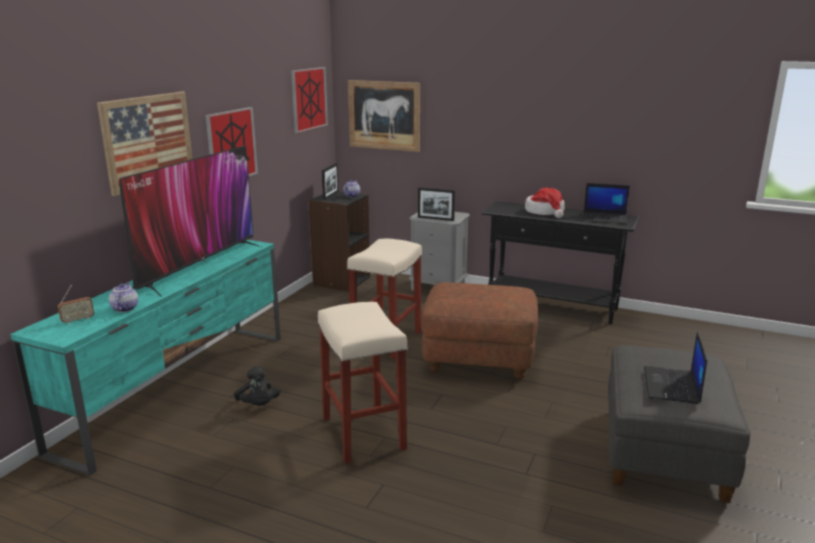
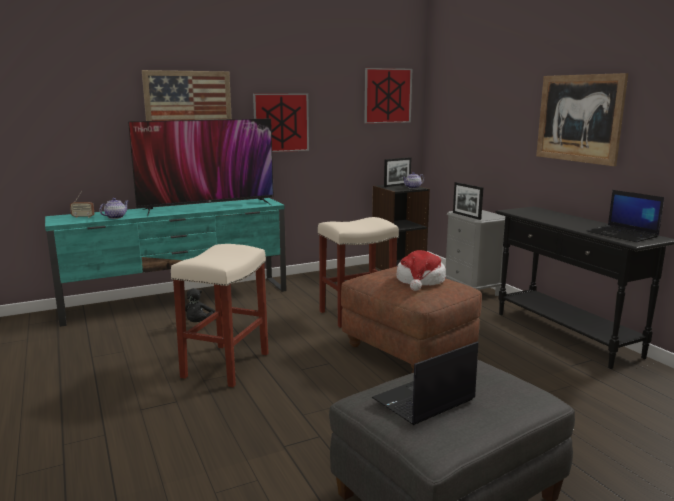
camera: 40 degrees right, 5 degrees down
(384, 115) = (456, 114): picture -> picture (579, 118)
(545, 212) = (563, 220): hat -> hat (420, 281)

